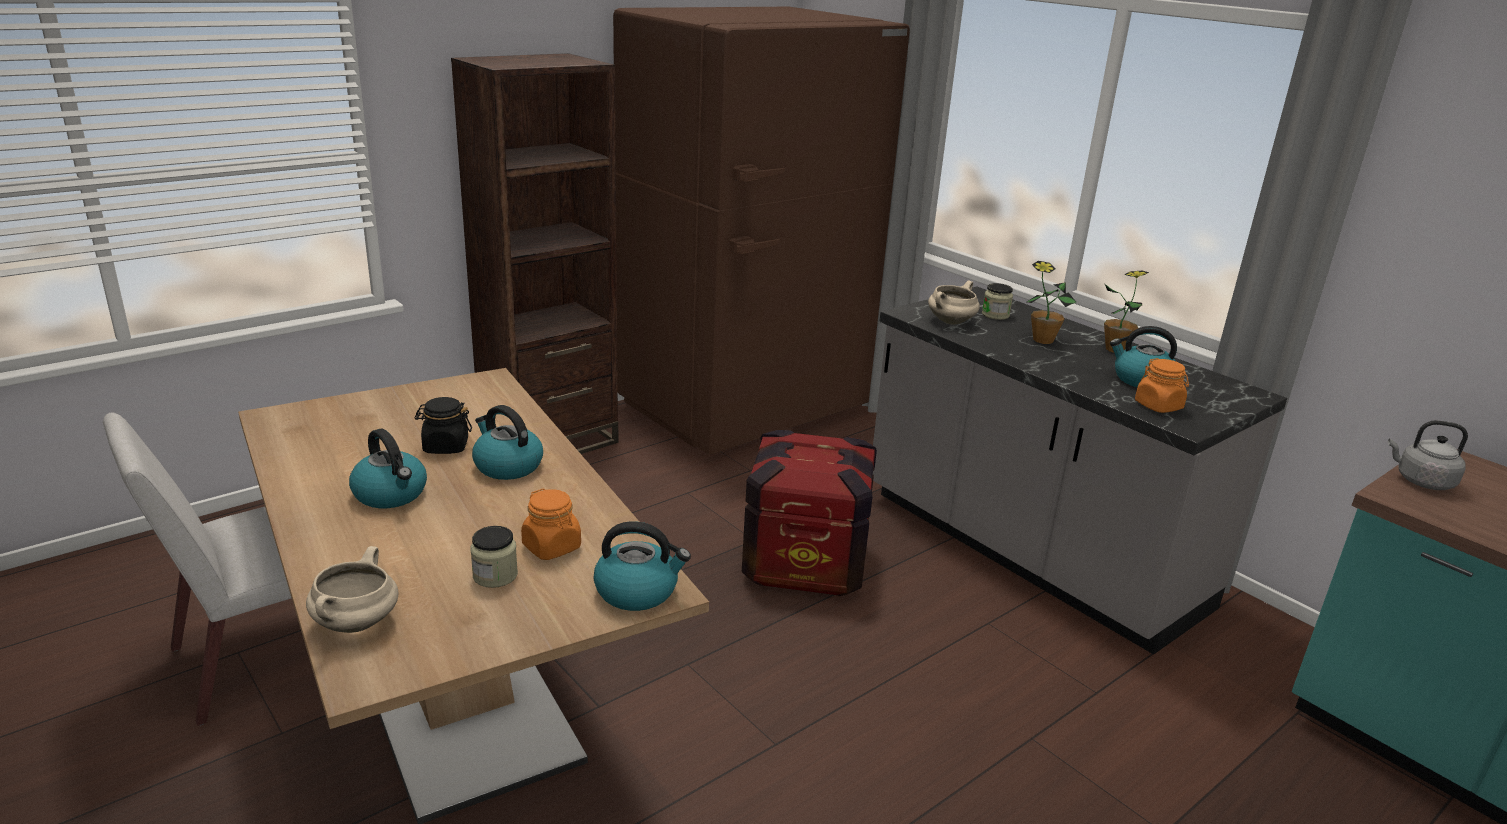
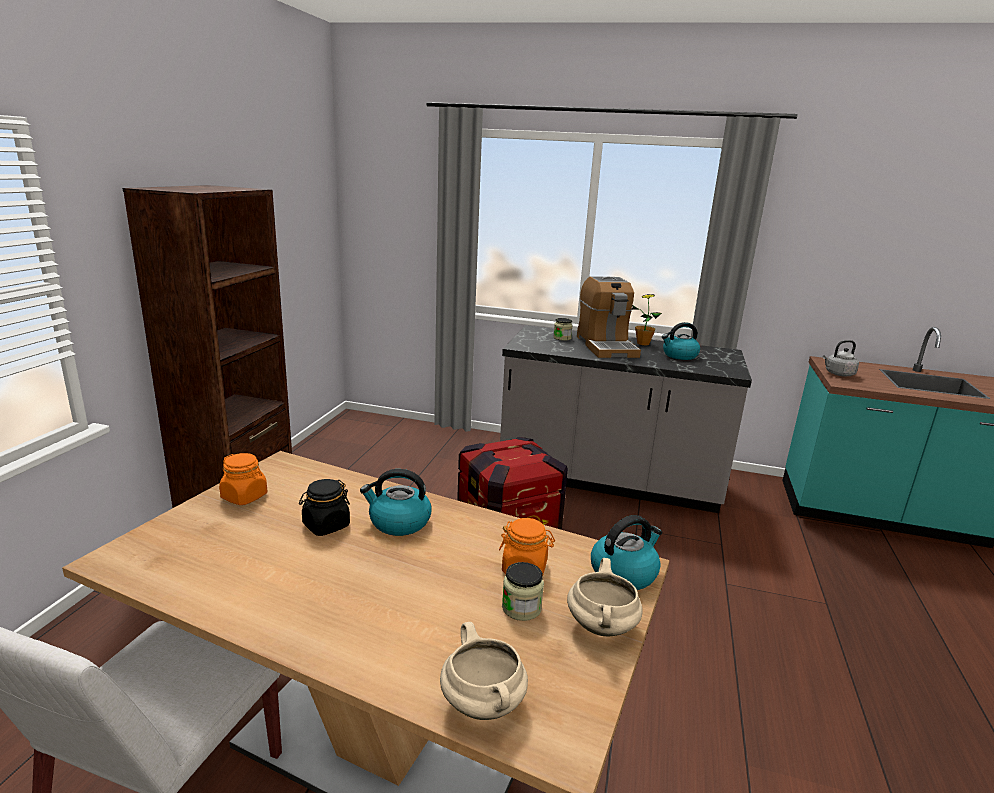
camera: 35 degrees left, 5 degrees down
(391, 494) = (340, 581): kettle -> none
(744, 408) = (360, 448): brown fridge -> none
(951, 322) = (548, 346): beige cooking pot -> beige cooking pot (602, 627)
(1042, 340) = (606, 346): potted plant -> coffee machine
(1158, 406) = (708, 366): orange jar -> orange jar (244, 496)

